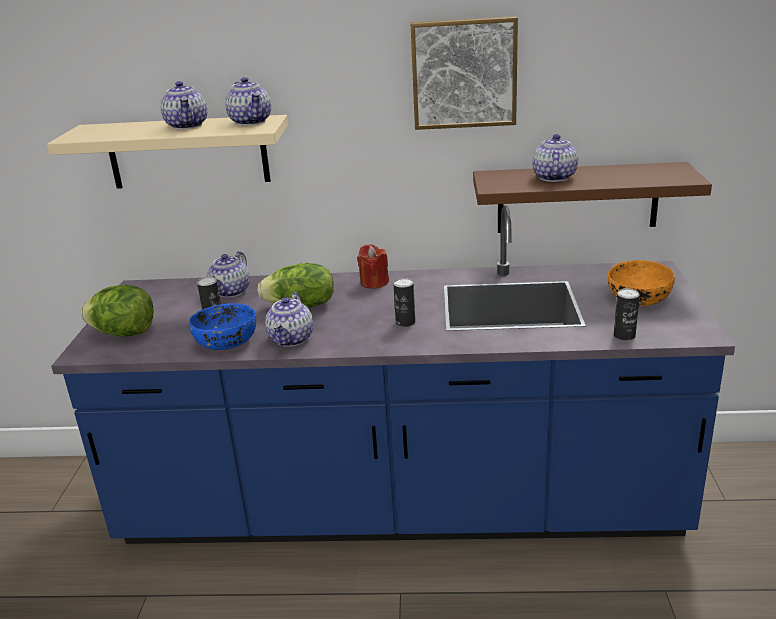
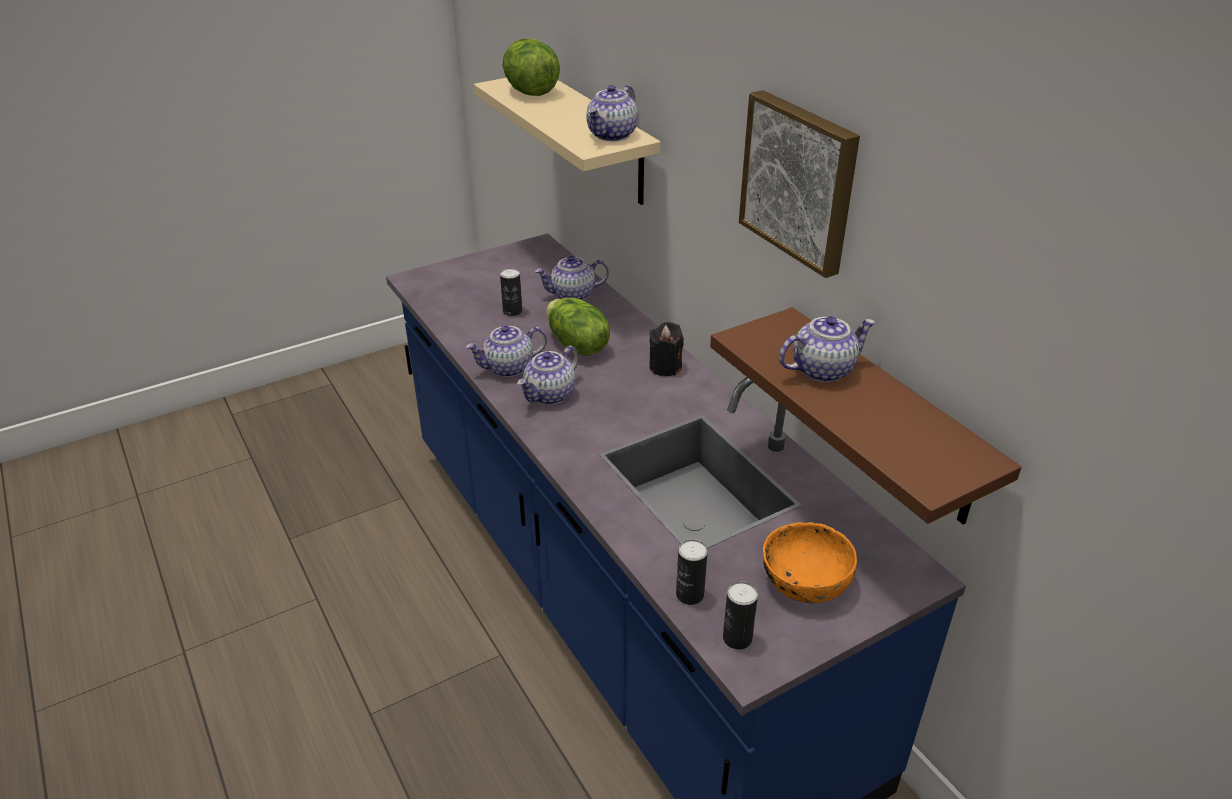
camera: 55 degrees right, 10 degrees up
(124, 333) = (456, 281): lettuce -> lettuce (530, 92)
(187, 126) = (573, 114): teapot -> teapot (550, 395)
(227, 342) = (479, 336): blue bowl -> none
(374, 283) = (665, 367): red candle -> black candle
(405, 322) = (593, 421): can -> can (737, 638)

